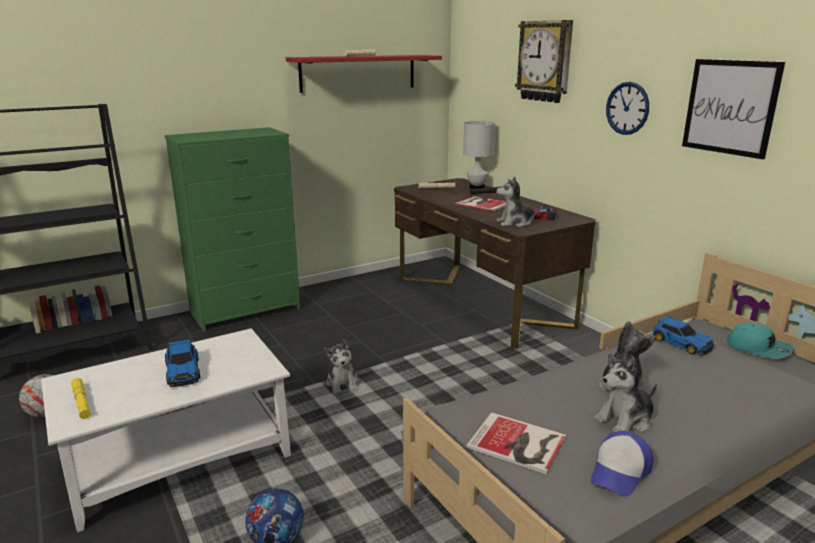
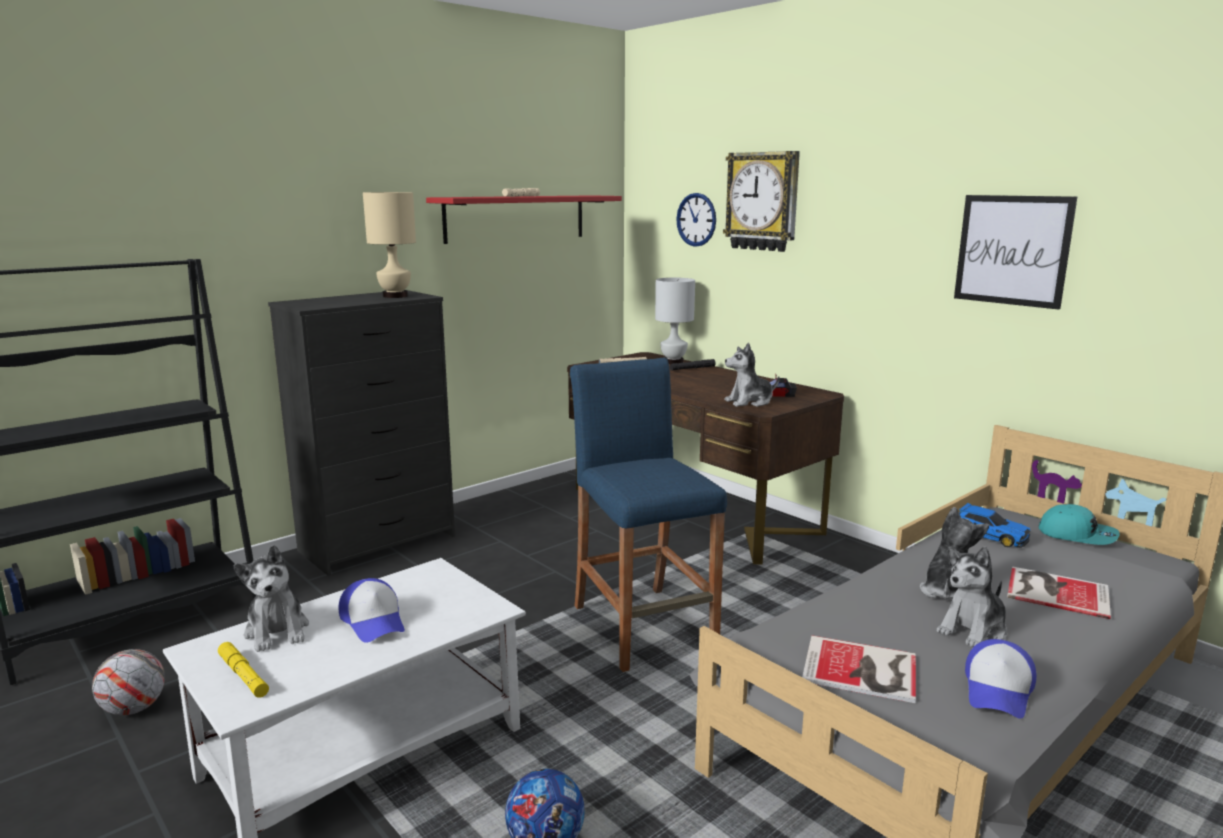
camera: 10 degrees left, 5 degrees down
(183, 371) = (374, 621): toy car -> cap
(246, 310) = (379, 542): green dresser -> black dresser
(255, 132) = (394, 296): none -> beige table lamp
(342, 384) = (552, 628): plush toy -> plush toy (277, 631)
(408, 389) = (643, 627): none -> blue stool
(482, 204) = (694, 381): book -> book (1054, 591)
(627, 108) = (878, 255): wall clock -> wall clock (696, 219)

